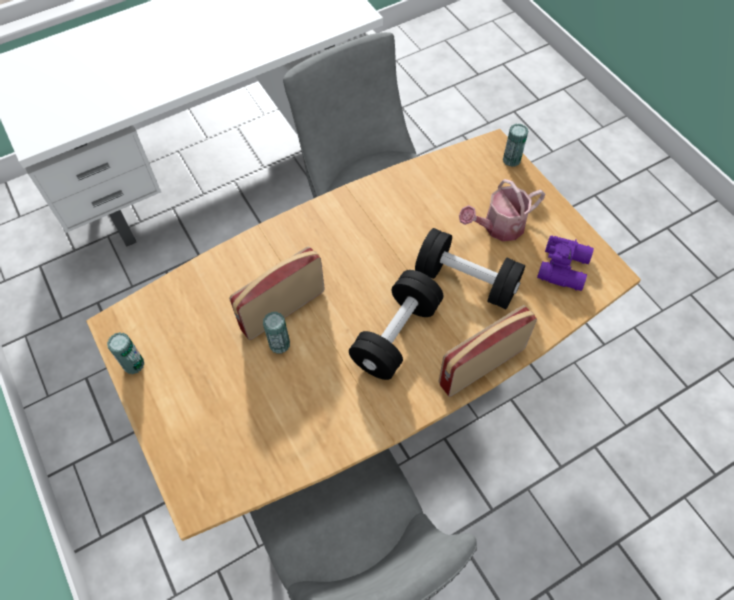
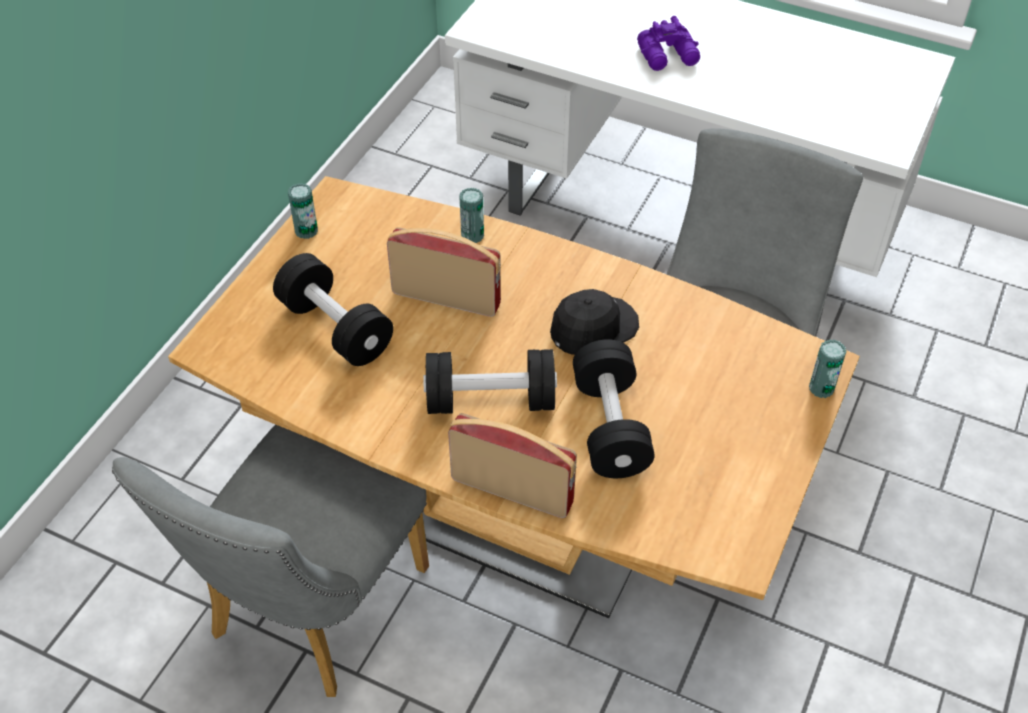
camera: 55 degrees right, 10 degrees down
(252, 397) = (335, 328): none -> black dumbbell
(279, 344) = (406, 317): can -> can (472, 235)
(378, 241) = (593, 328): none -> black cap
(498, 227) = (710, 421): watering can -> none
(565, 267) = (711, 509): purple binoculars -> purple binoculars (669, 56)

